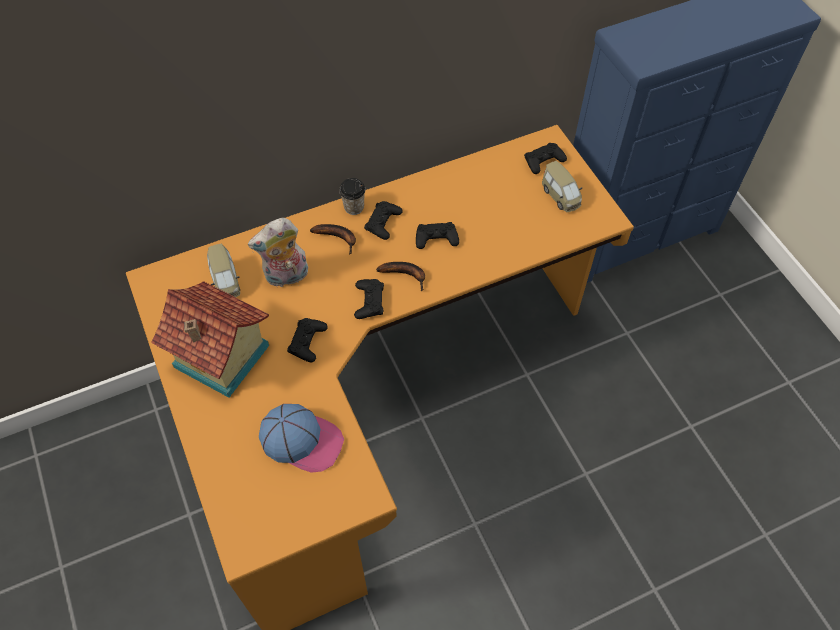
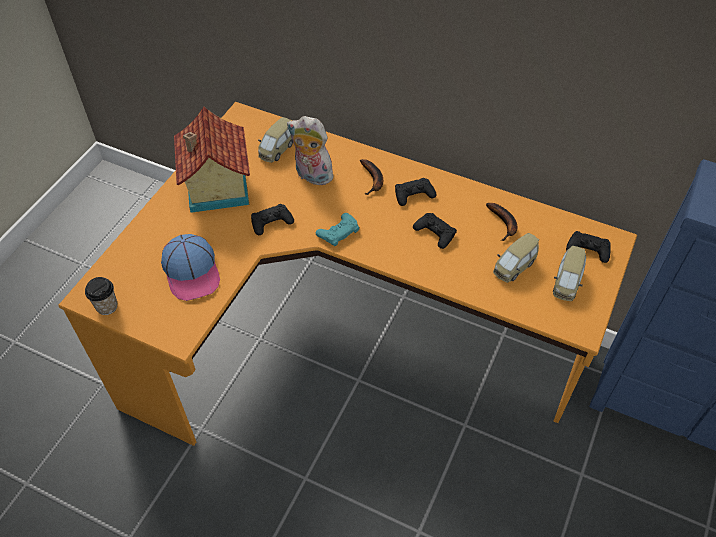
camera: 50 degrees right, 5 degrees down
(354, 207) = (408, 170): cup -> cup (107, 306)
(369, 301) = (338, 232): black game controller -> turquoise game controller
(406, 275) = (383, 237): banana -> banana (504, 224)
(517, 215) = (514, 266): none -> toy car

